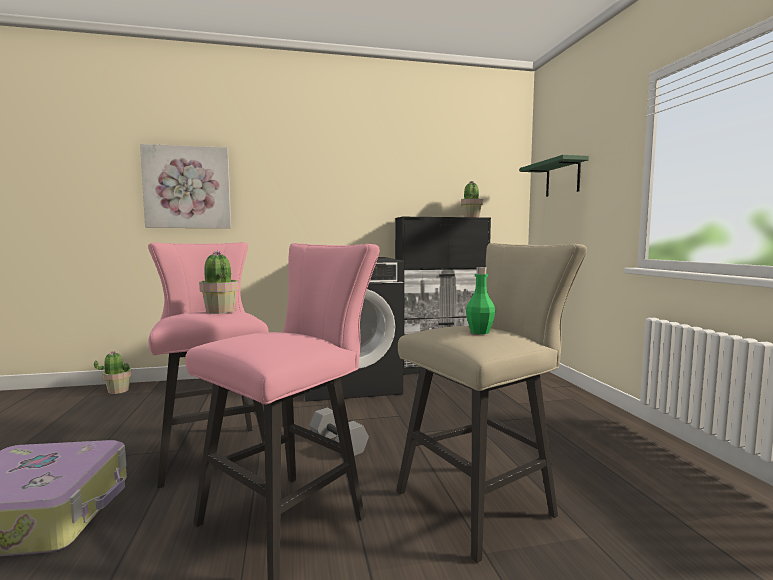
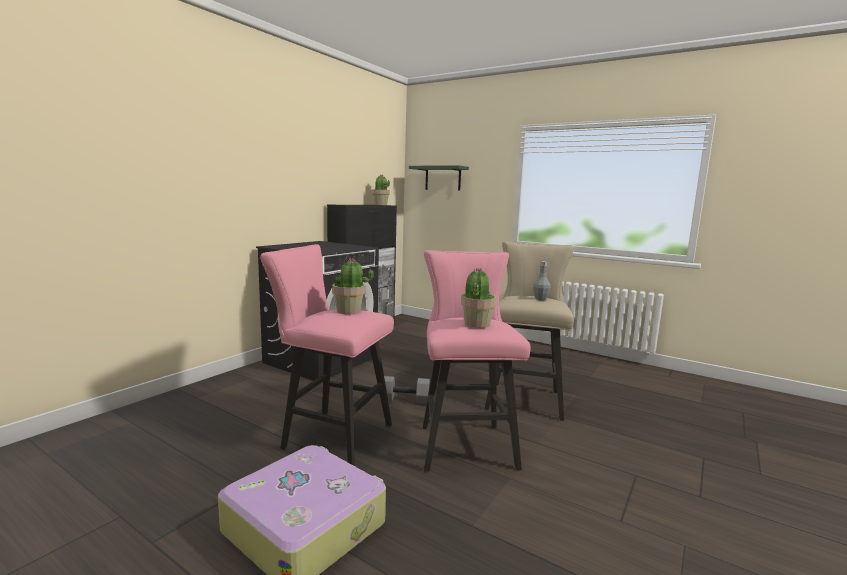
camera: 45 degrees left, 5 degrees up
(118, 390) = (79, 435): potted plant -> potted plant (476, 324)
(187, 187) = (134, 169): picture -> none
(480, 332) = (540, 299): green bottle -> grey bottle

